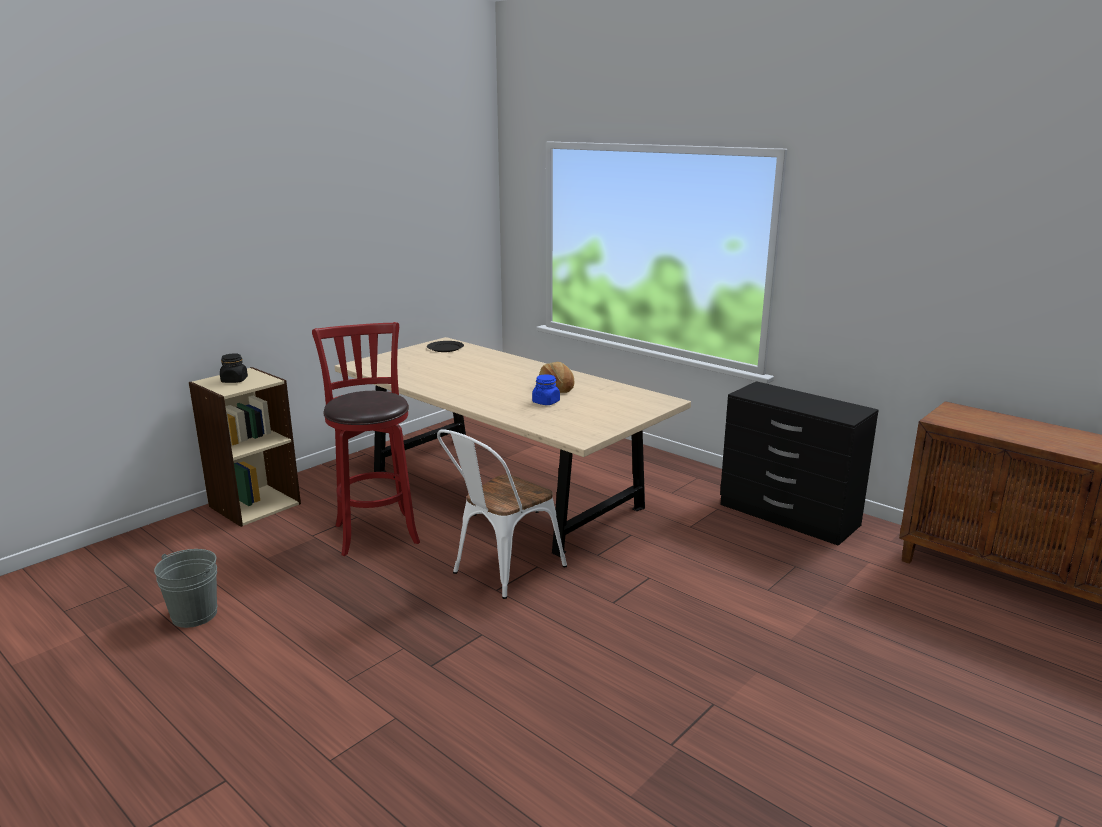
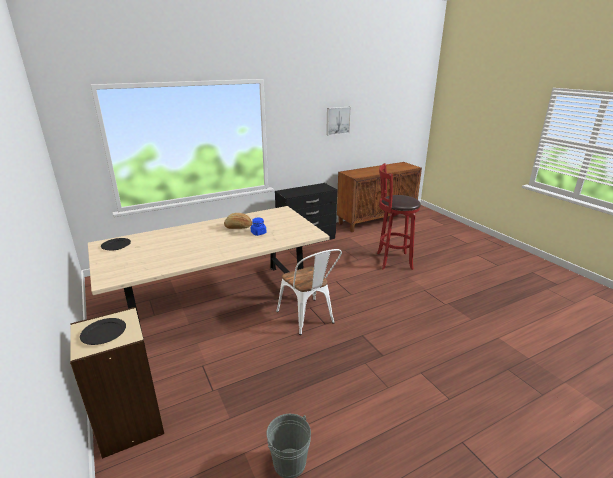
camera: 70 degrees left, 5 degrees up
(234, 380) = (103, 333): black jar -> black plate
(376, 531) = (230, 358): red stool -> red stool (392, 261)
(967, 269) = (337, 120): none -> picture

